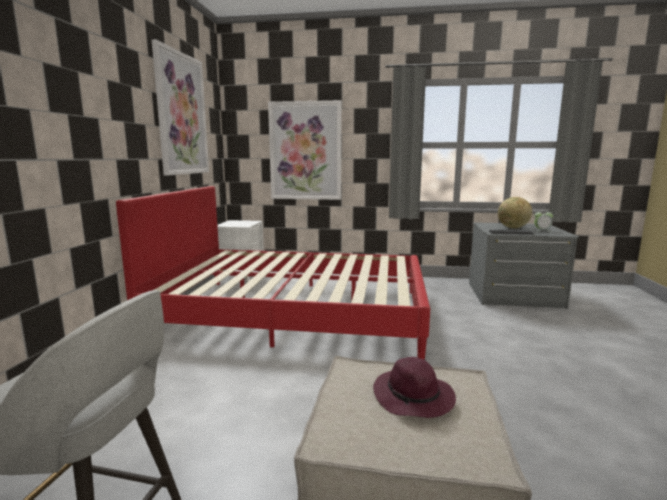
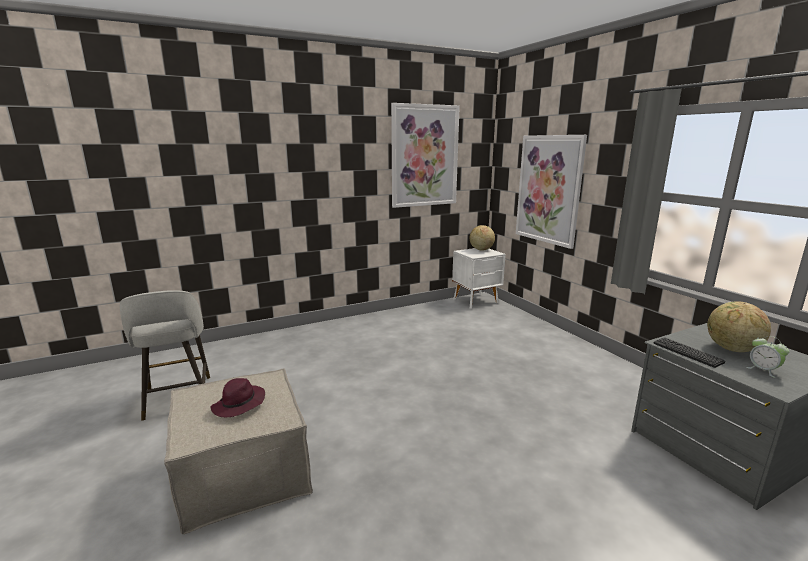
camera: 55 degrees right, 5 degrees up
(235, 222) = (481, 250): none -> globe
(295, 312) = (446, 345): red bed -> none

